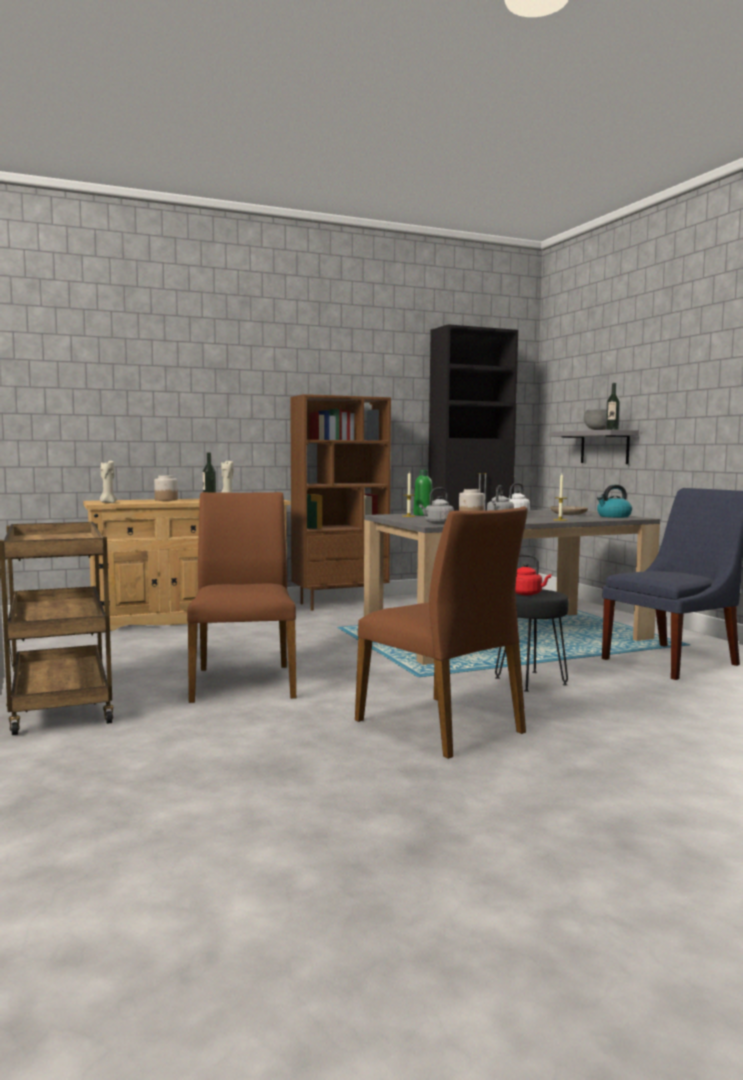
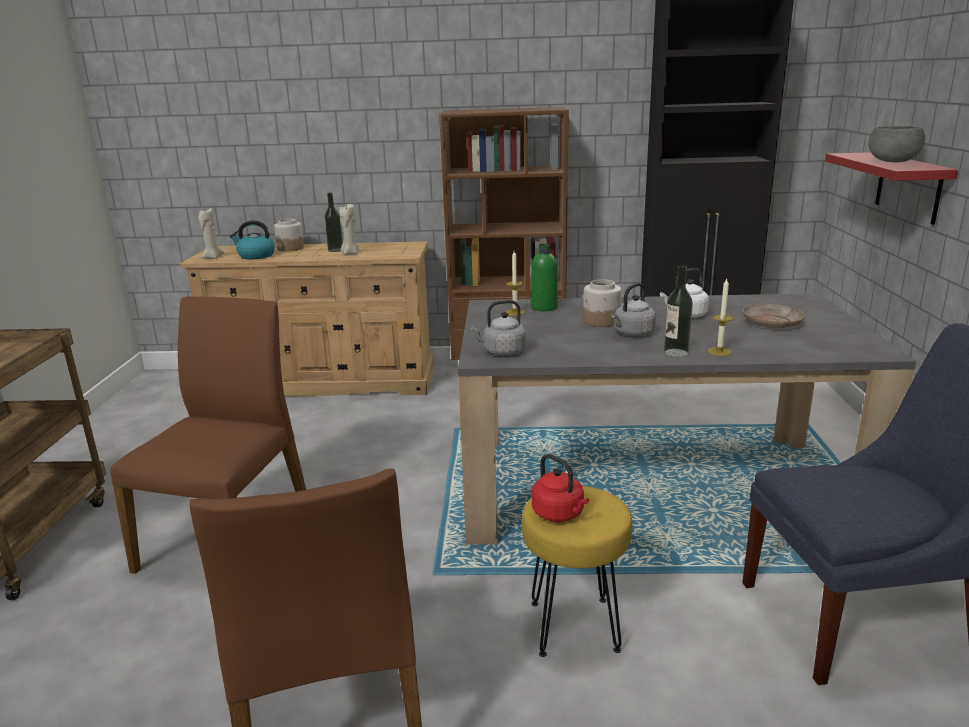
camera: 25 degrees right, 15 degrees up
(530, 681) = (573, 626): black stool -> yellow stool
(604, 447) = (908, 187): grey shelf -> red shelf
(612, 429) = (907, 167): bottle -> bottle (676, 353)
(613, 516) = (839, 341): kettle -> kettle (256, 256)

